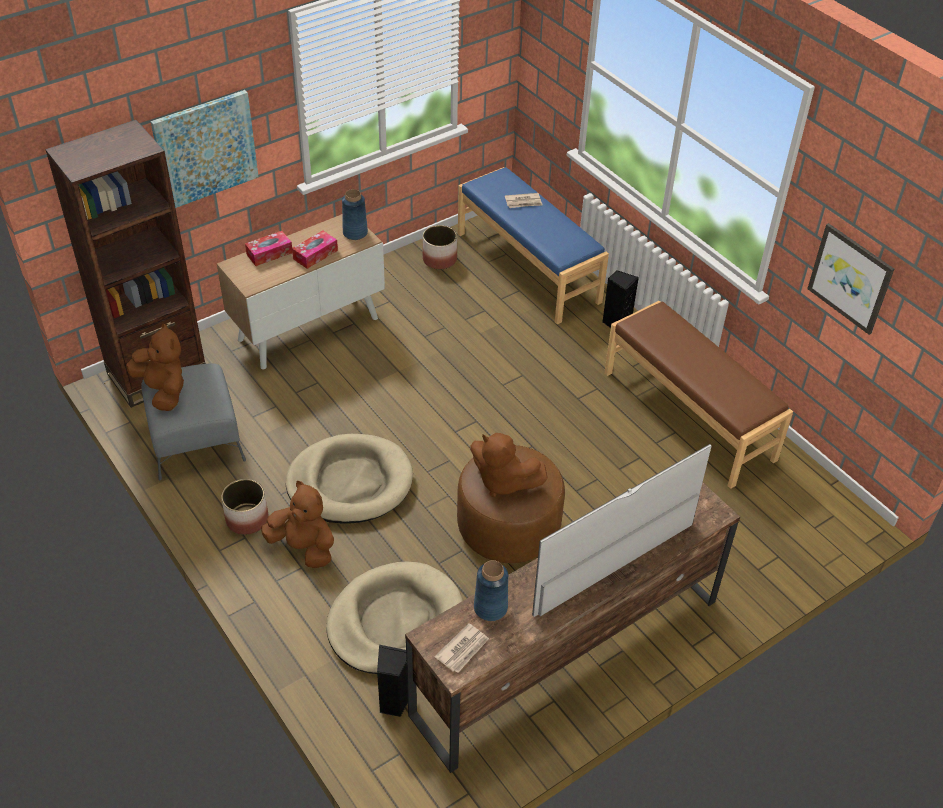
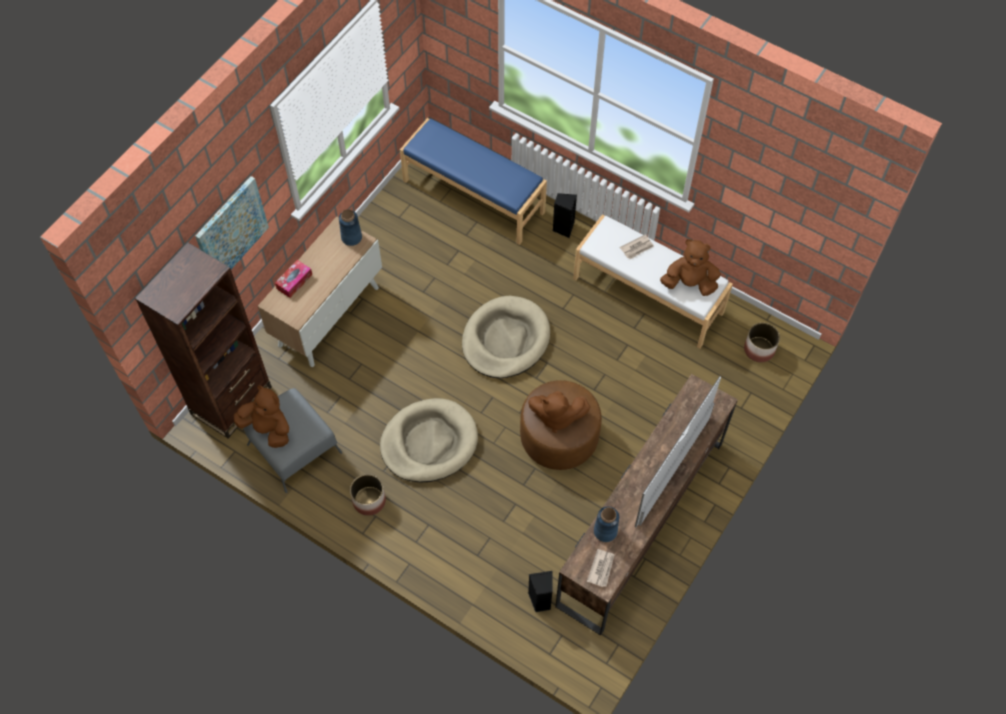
camera: 20 degrees left, 15 degrees up
(303, 547) = (422, 508): brown plush toy -> brown plush toy (689, 283)
(315, 254) = (331, 270): tissue box -> none
(395, 622) = (514, 541): beige dog bed -> beige dog bed (505, 339)
(439, 260) = (400, 212): planter -> planter (759, 350)
(523, 202) = (461, 152): newspaper -> newspaper (637, 248)
(689, 415) = (648, 295): brown bench -> white bench
(851, 278) = (762, 195): picture -> none

